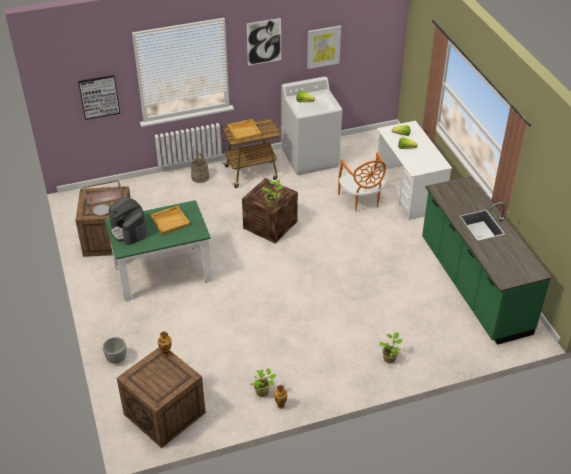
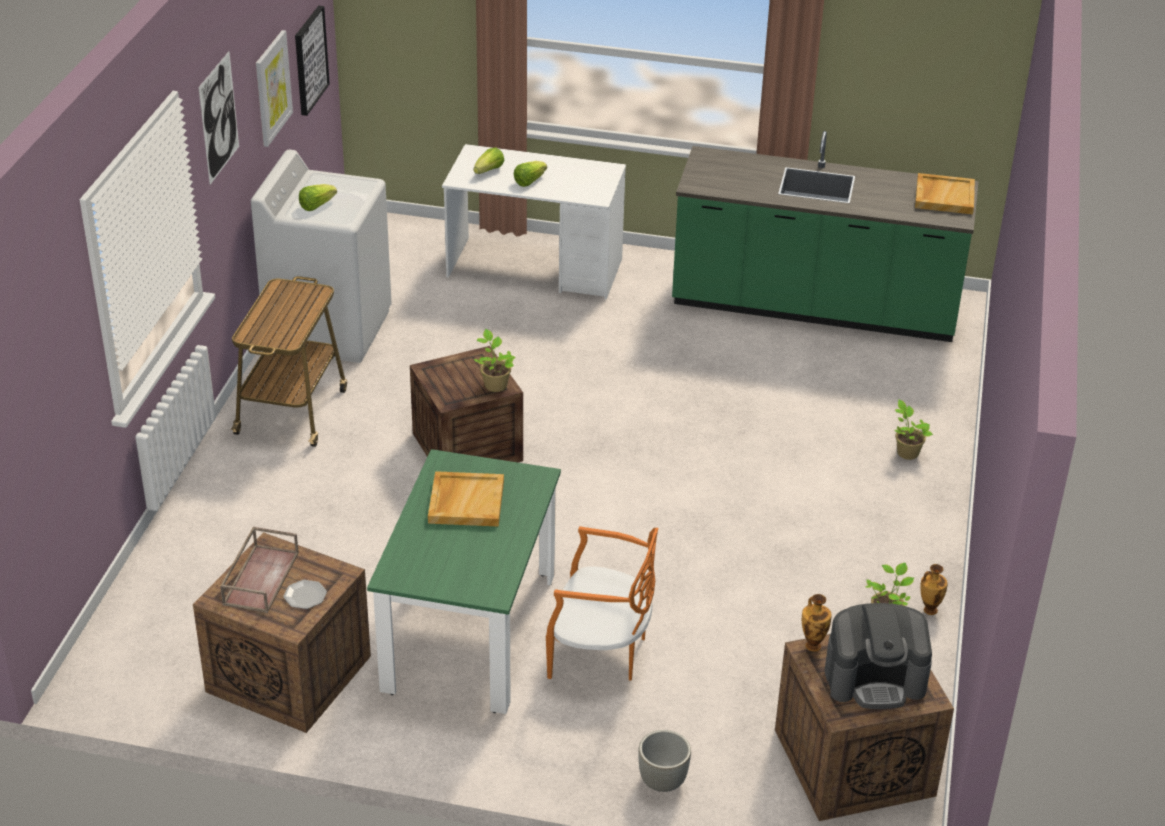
camera: 60 degrees left, 5 degrees down
(99, 96) = (61, 396): picture -> picture (309, 60)
(129, 231) = (441, 565): coffee machine -> coffee machine (875, 679)
(200, 177) = (229, 478): beige bucket -> none
(244, 131) = (275, 321): beige tray -> beige tray (944, 196)
(361, 200) = (507, 324): orange chair -> orange chair (600, 652)

